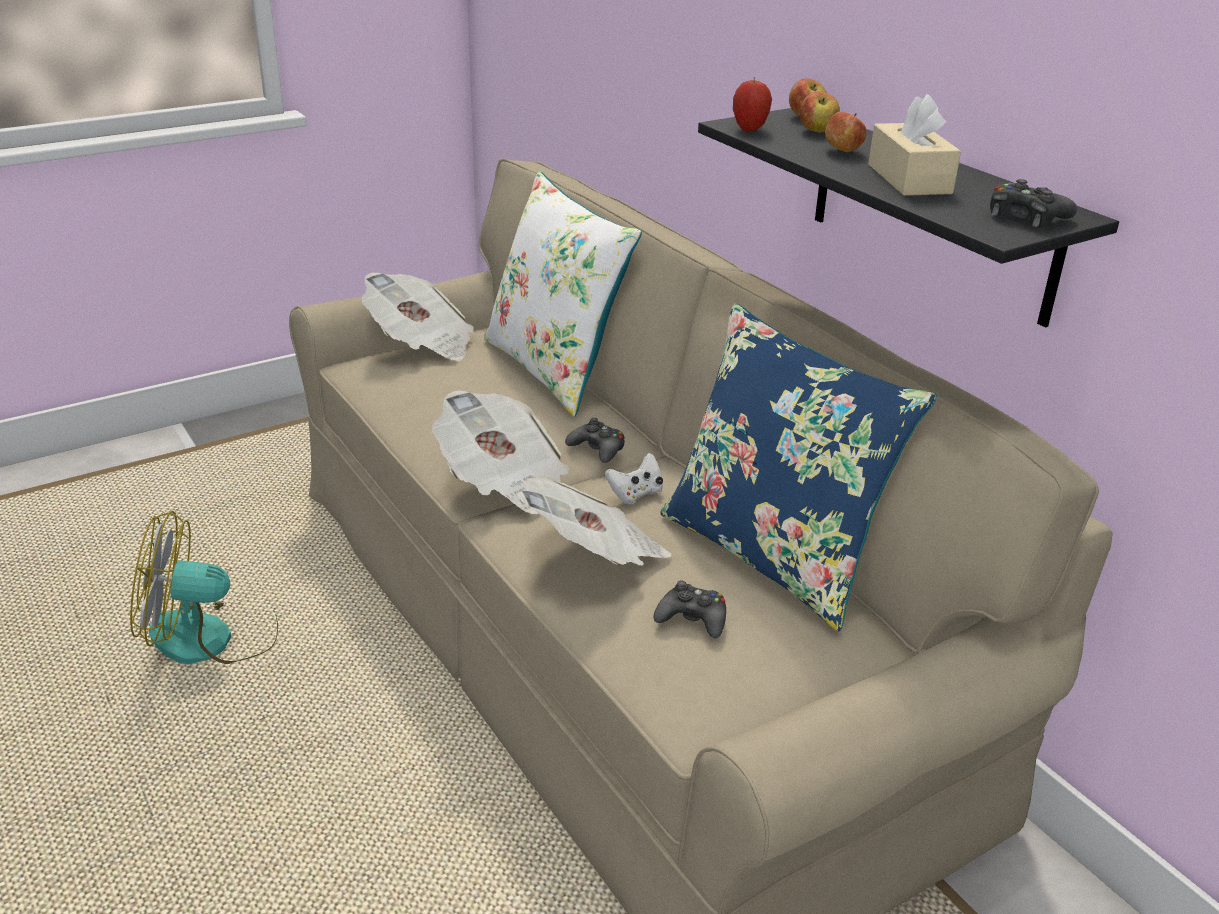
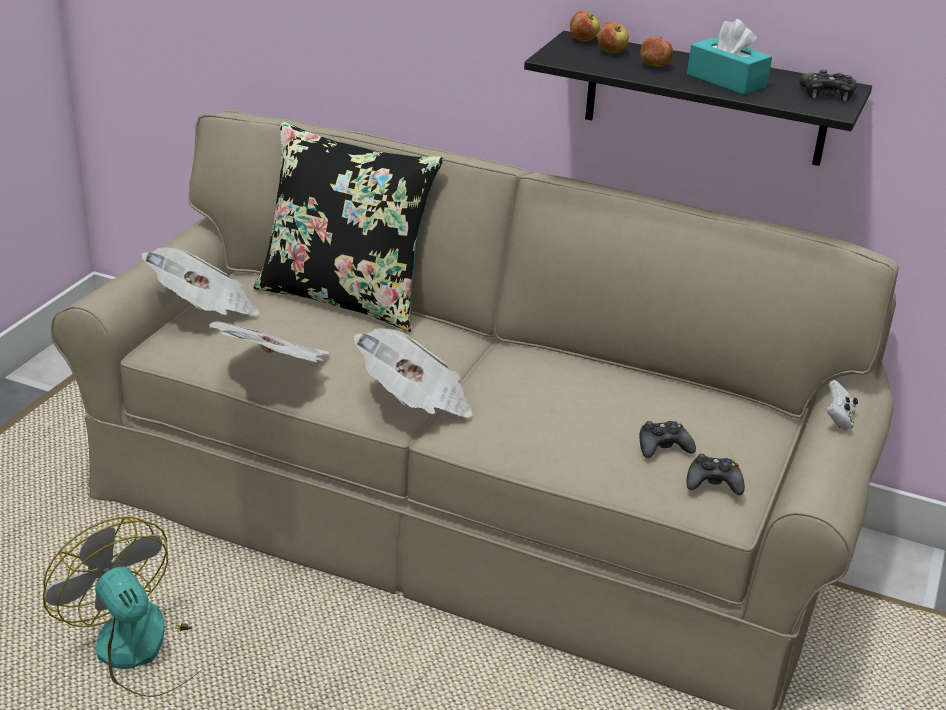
camera: 35 degrees left, 0 degrees up
(212, 638) = (143, 651): fan -> fan turned 90 degrees clockwise
(555, 369) = (345, 297): white pillow -> black pillow
(594, 555) = (552, 430): newspaper -> newspaper (274, 369)
(597, 449) = (453, 352): black game controller -> black game controller (713, 483)
(635, 494) = (524, 376): white game controller -> white game controller (838, 419)
(749, 129) = (569, 60): apple -> none
(773, 554) = (660, 385): blue pillow -> none
(909, 179) = (726, 80): beige tissue box -> turquoise tissue box

